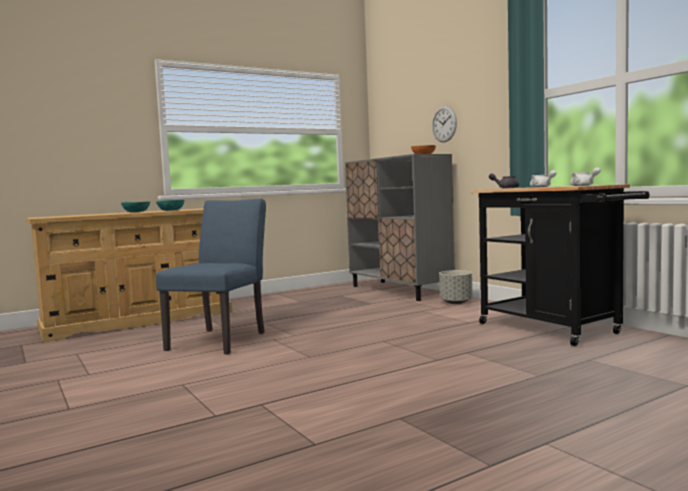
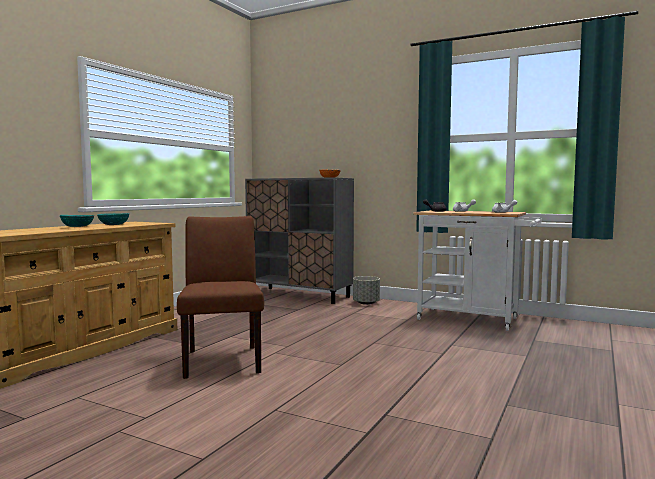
camera: 30 degrees left, 0 degrees up
(221, 339) = (223, 358): blue chair -> brown chair
(444, 124) = (343, 152): wall clock -> none
(555, 330) = (474, 320): black cart -> white cart

